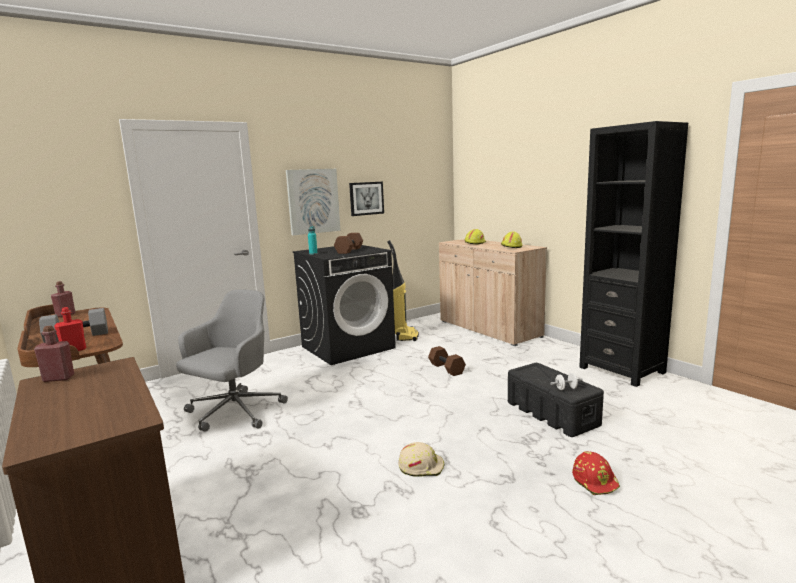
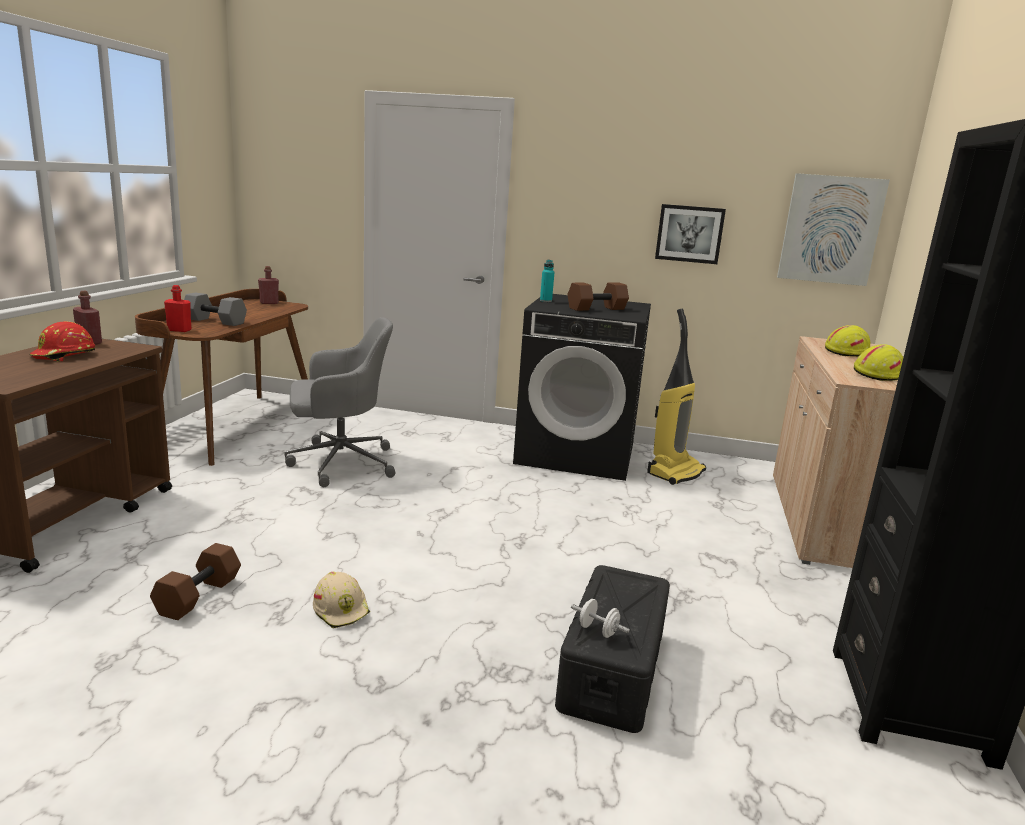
camera: 45 degrees right, 5 degrees up
(313, 201) = (593, 225): picture -> picture (830, 230)
(447, 368) = (625, 536): brown dumbbell -> brown dumbbell (199, 597)
(595, 481) = (447, 773): red hard hat -> red hard hat (64, 355)

